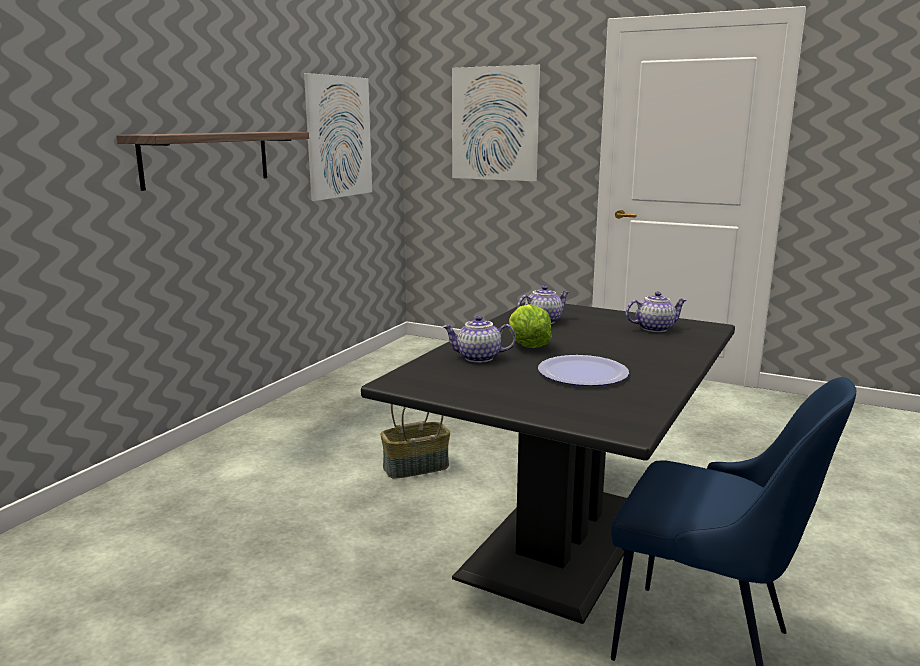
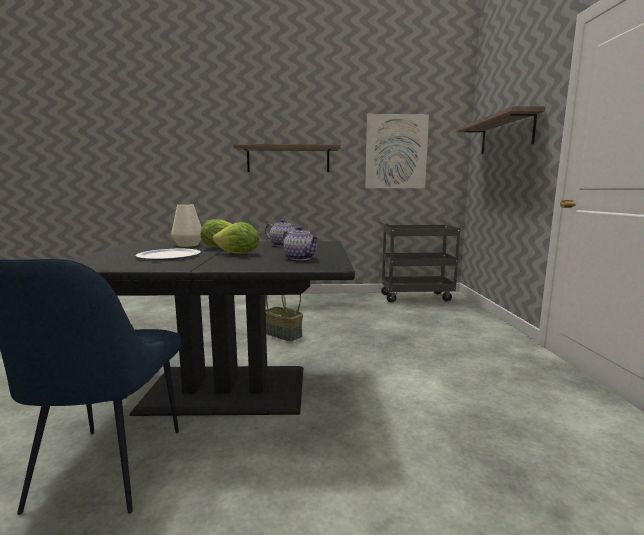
camera: 60 degrees right, 5 degrees down
(392, 359) = (414, 298): none -> grey cart
(478, 358) = (188, 245): teapot -> white vase
(494, 124) = (506, 134): picture -> shelf
(598, 345) = (238, 254): none -> lettuce

